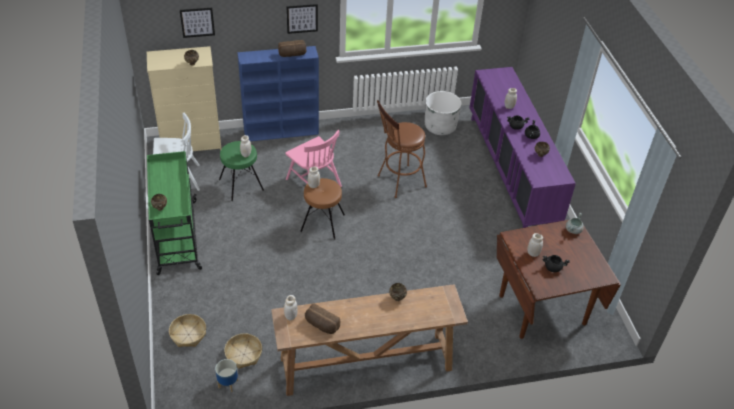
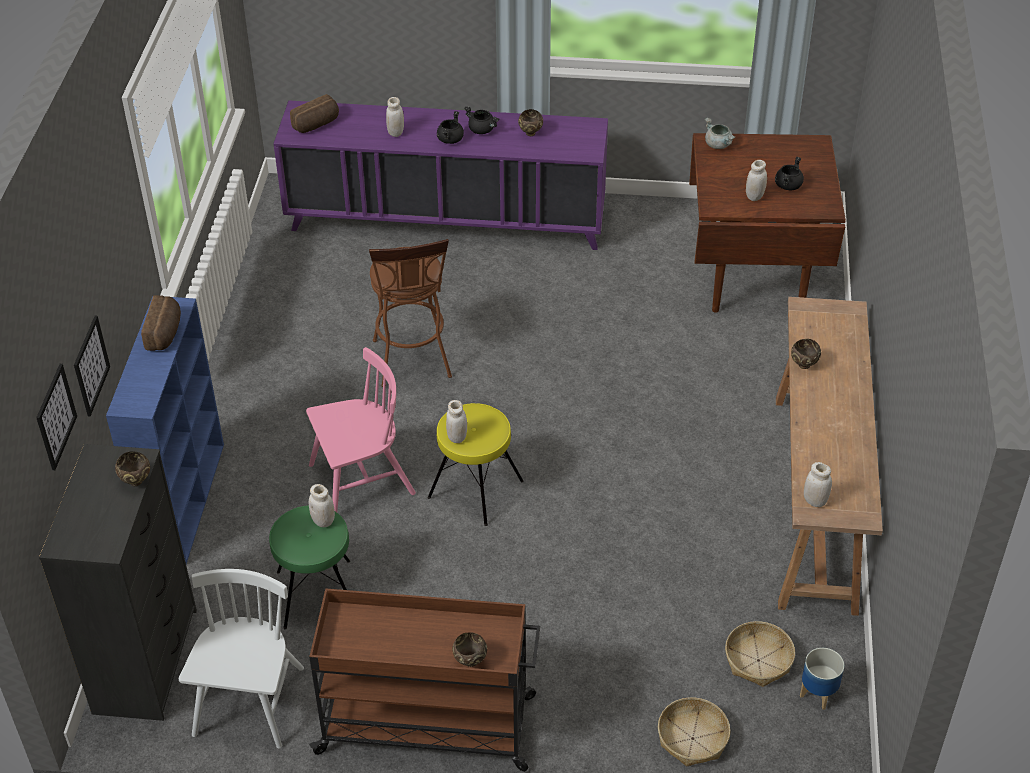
camera: 70 degrees left, 0 degrees up
(177, 237) = (429, 725): green cart -> brown cart
(192, 144) = (146, 660): beige dresser -> black dresser
(302, 18) = (126, 262): picture -> picture (91, 365)
(321, 325) = (842, 466): bread -> bread (317, 125)
(322, 222) = (475, 489): brown stool -> yellow stool
(440, 127) = (292, 274): white planter -> none

